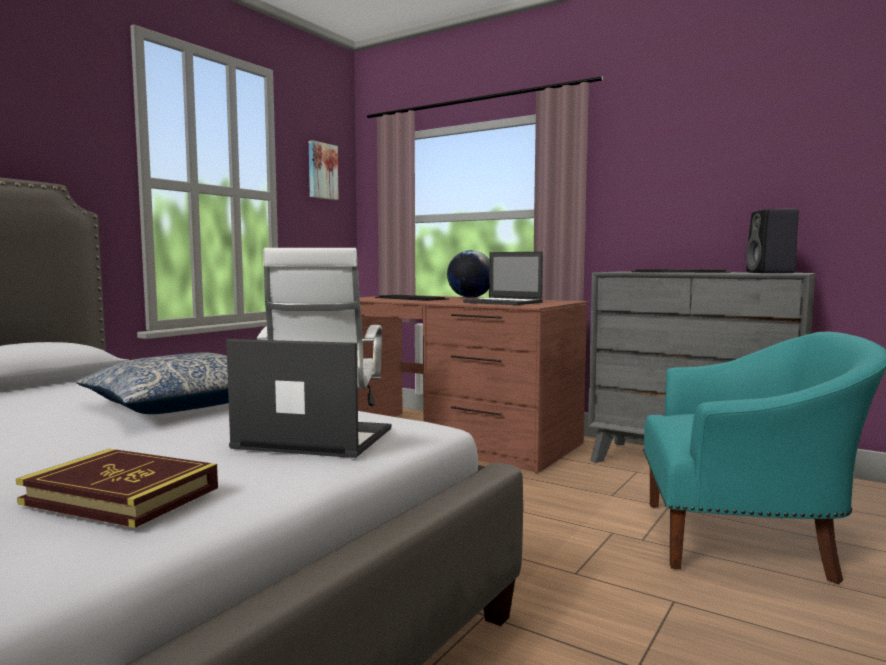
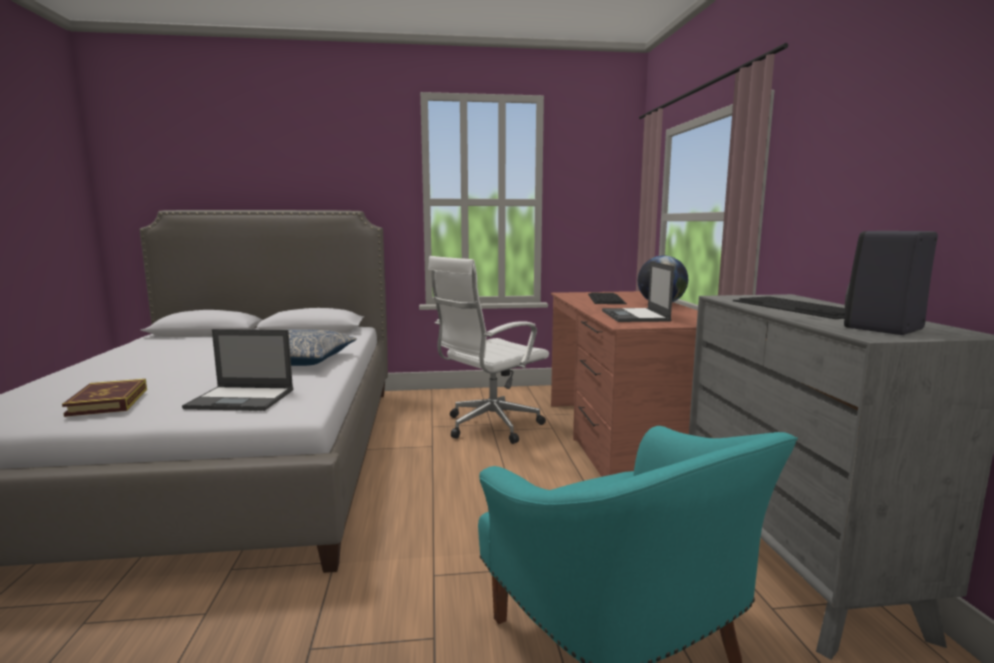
camera: 50 degrees right, 5 degrees up
(312, 438) = (242, 399): laptop -> laptop turned 120 degrees clockwise
(321, 171) = (596, 174): picture -> none

